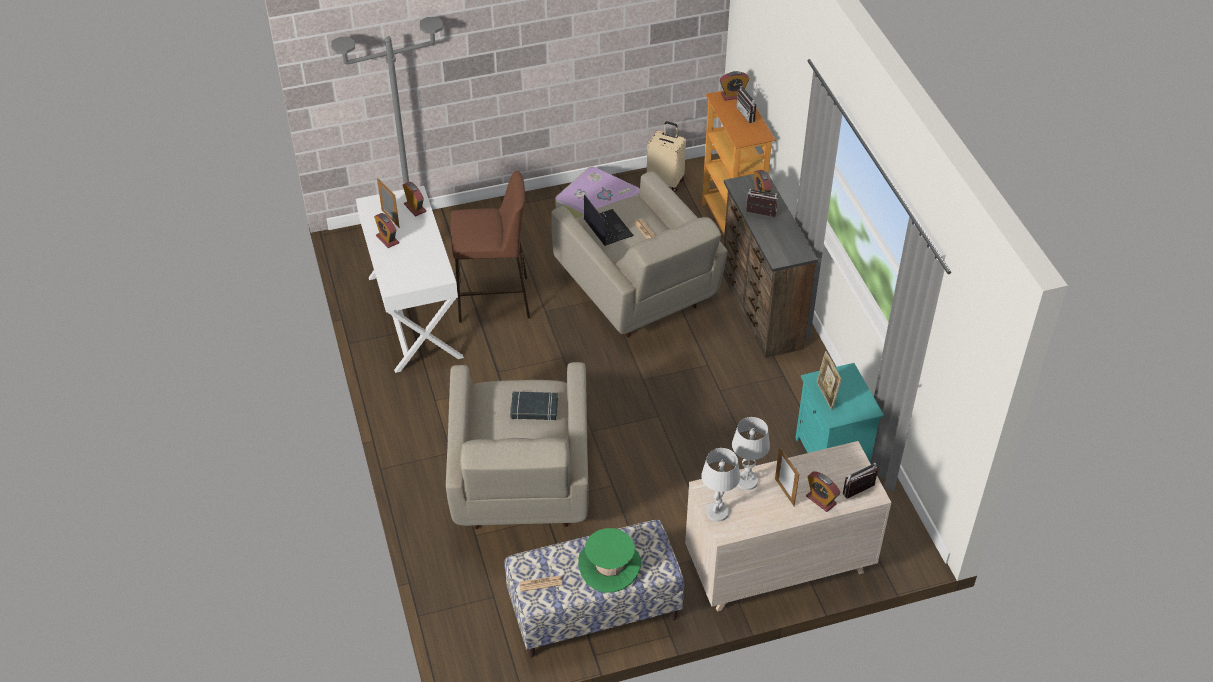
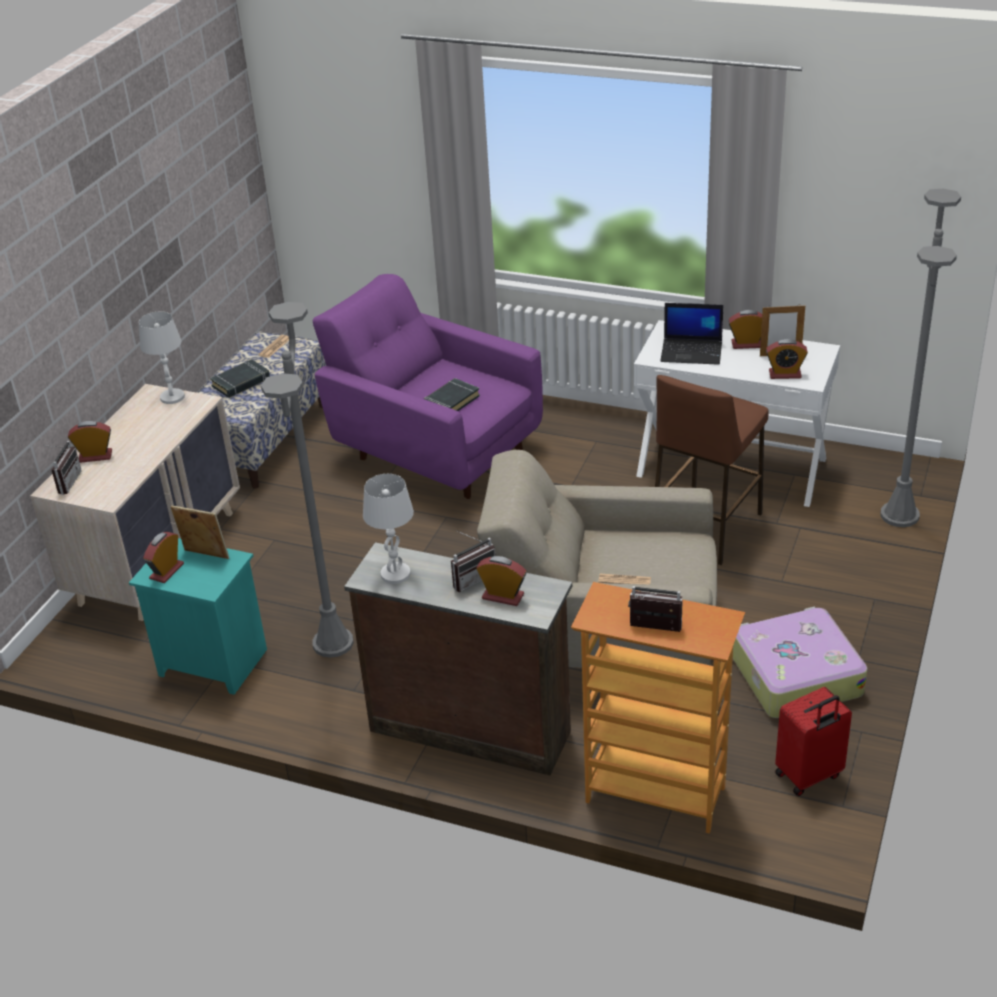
camera: 130 degrees right, 10 degrees down
(521, 487) = (433, 451): beige armchair -> purple armchair
(607, 228) = (662, 552): laptop -> laptop (692, 352)
(609, 566) = (241, 382): green hat -> black book
(666, 181) = (809, 776): beige suitcase -> red suitcase
(733, 96) = (713, 636): alarm clock -> alarm clock (167, 571)
(746, 481) = (175, 426): white table lamp -> white table lamp (395, 574)
(759, 409) = (333, 643): none -> grey floor lamp
(784, 492) = (133, 440): picture frame -> none

